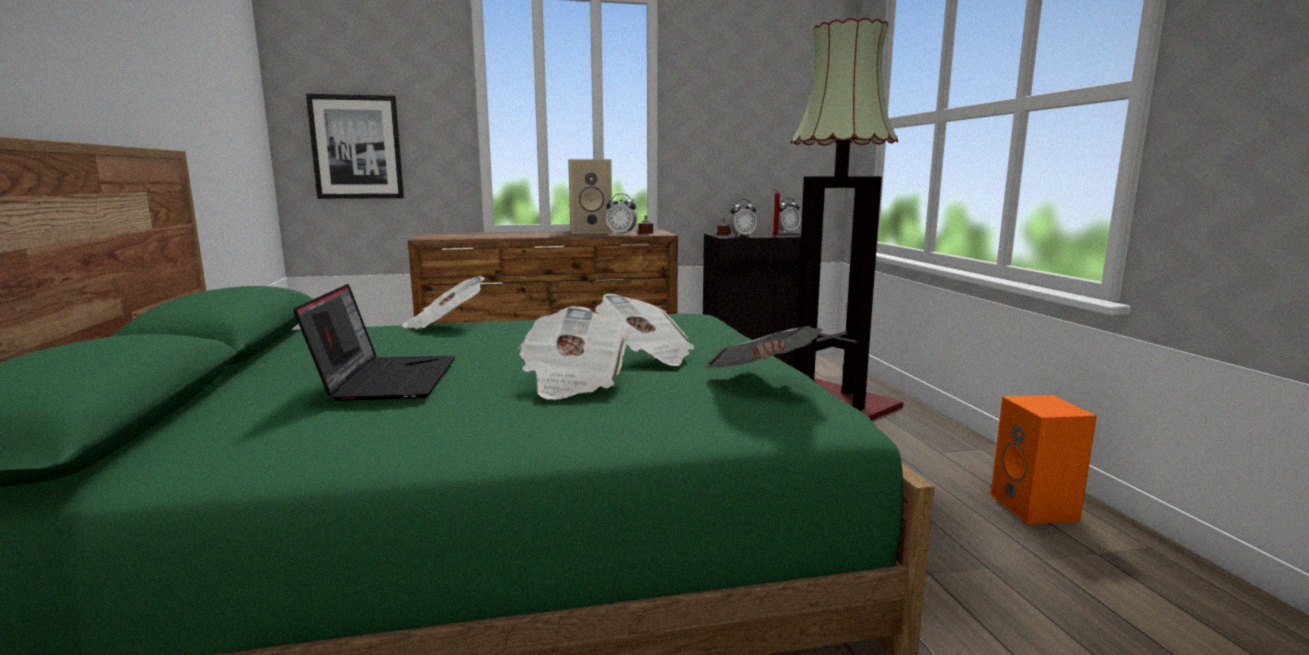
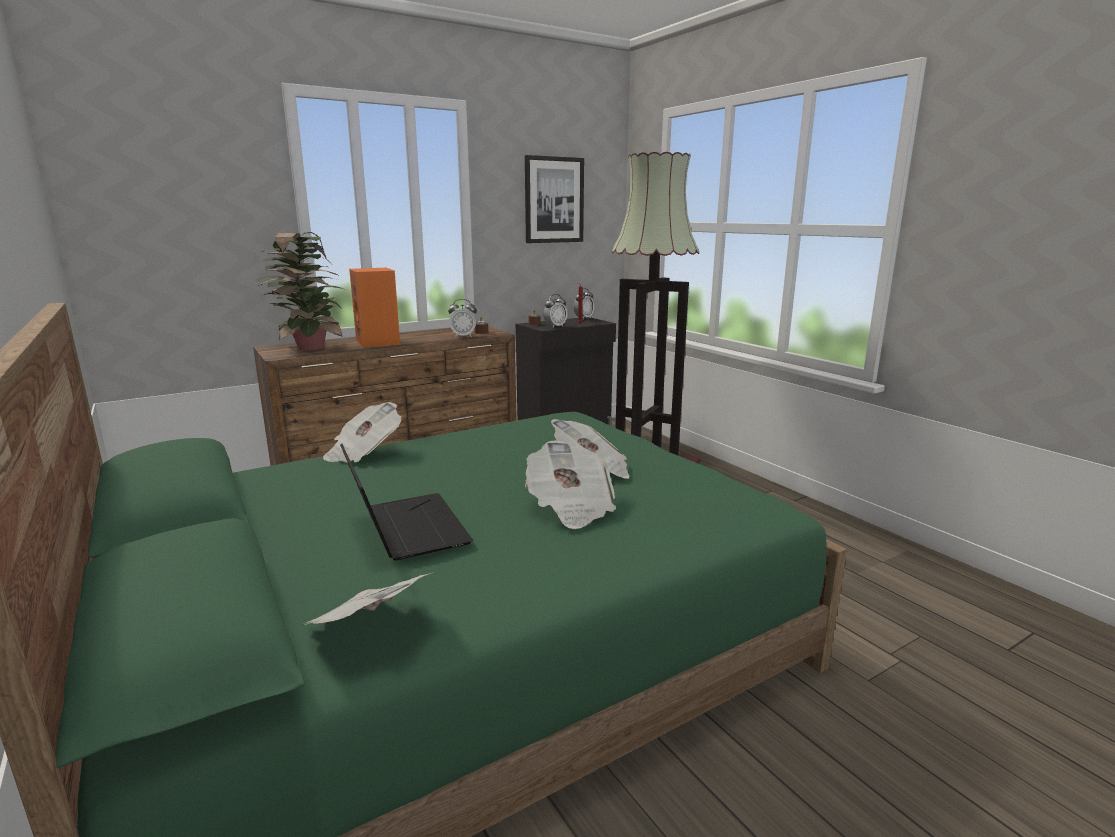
camera: 20 degrees left, 5 degrees up
(357, 147) = (168, 258): picture -> picture (554, 200)
(462, 235) = (308, 348): none -> potted plant
(592, 231) = (428, 333): beige speaker -> none
(760, 379) = (705, 484): newspaper -> newspaper (371, 628)
(1036, 508) = (831, 534): orange speaker -> orange speaker (379, 342)

